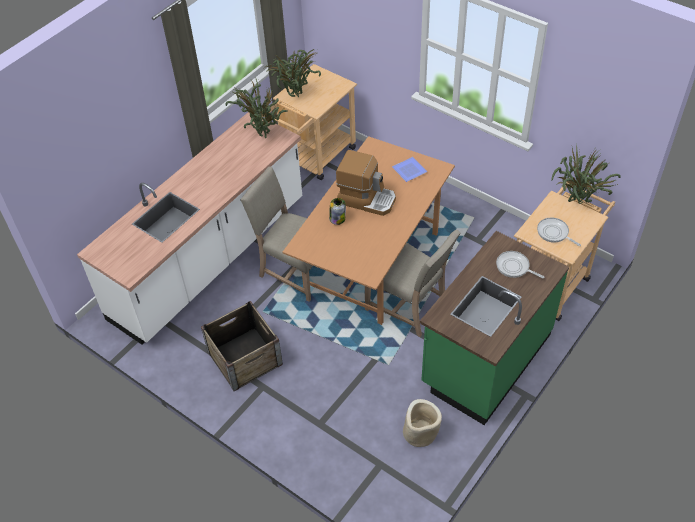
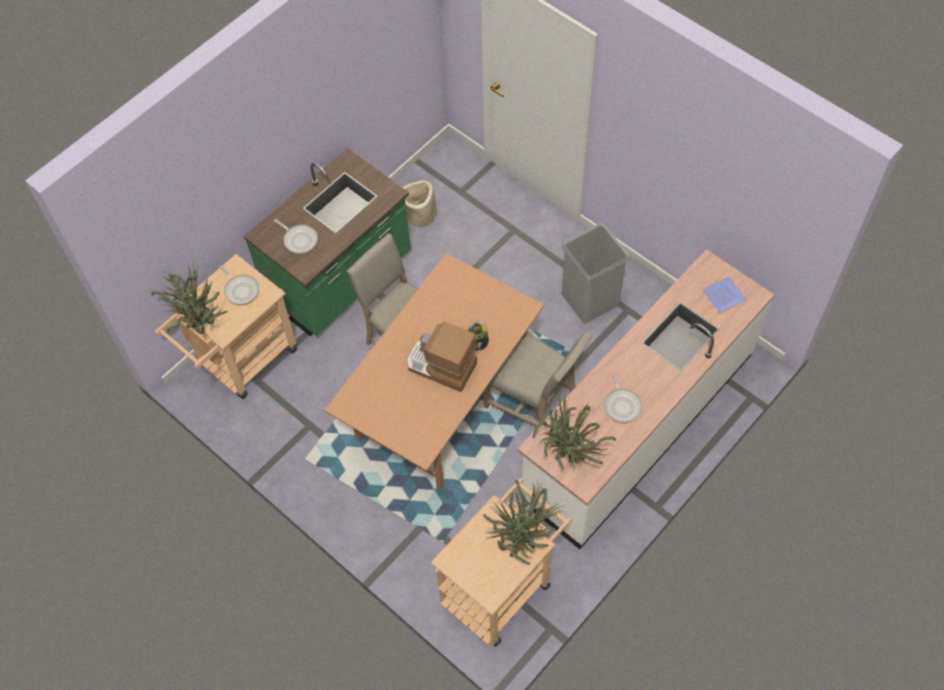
camera: 175 degrees left, 10 degrees up
(219, 167) = (622, 405): none -> frying pan
(244, 358) = (590, 299): crate -> grey trash can
(409, 171) = (383, 404): plate -> plate (724, 294)

